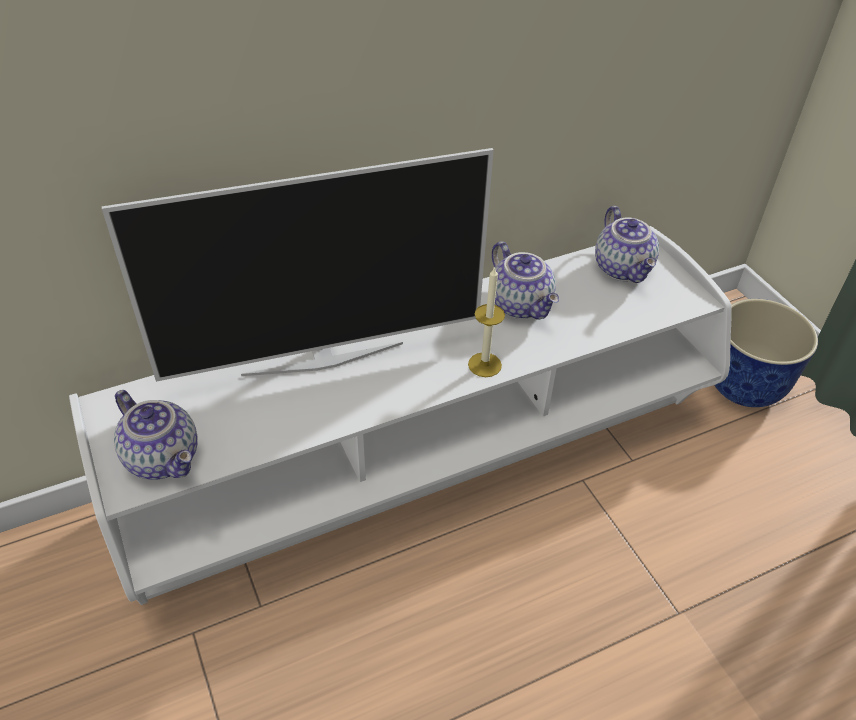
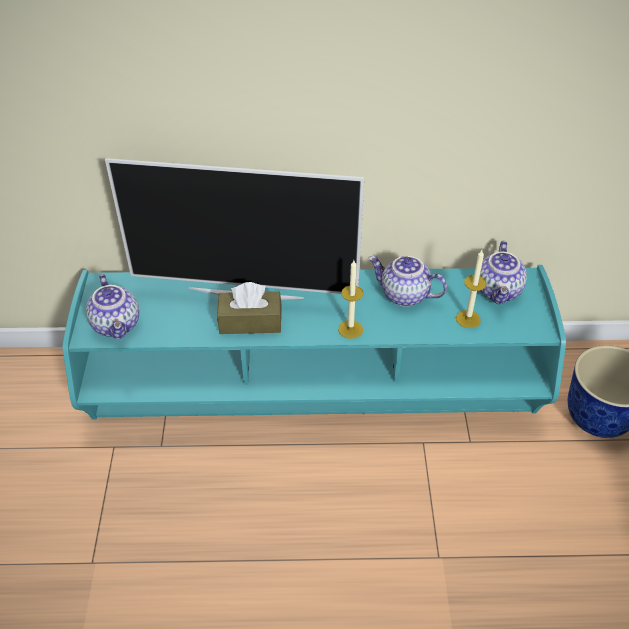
camera: 25 degrees right, 0 degrees up
(352, 395) = (250, 322): none -> brown tissue box
(426, 466) = (315, 394): white tv stand -> turquoise tv stand
(522, 305) = (403, 296): teapot -> teapot turned 120 degrees clockwise
(611, 310) = (468, 319): none -> candle

